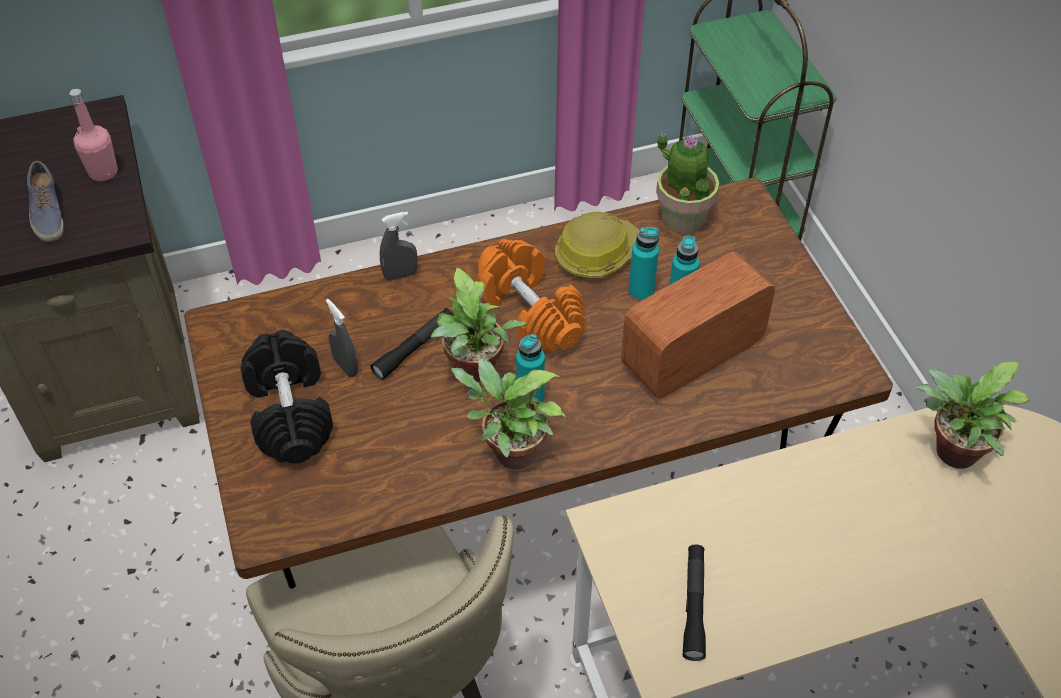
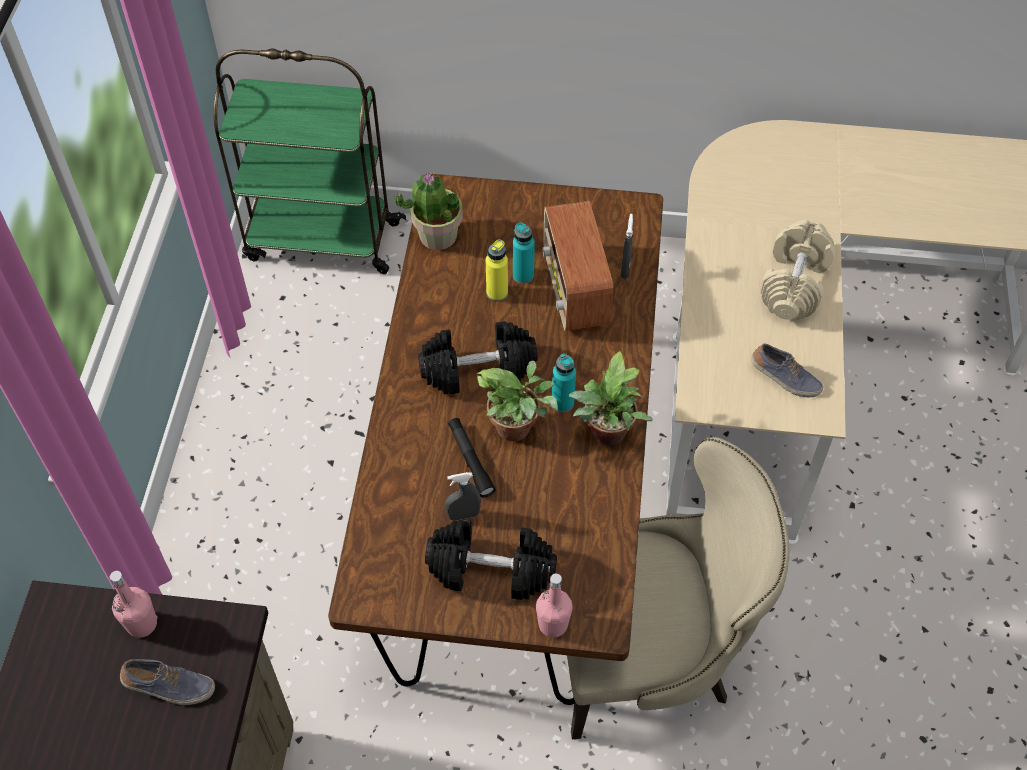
camera: 65 degrees left, 5 degrees up
(247, 488) = (553, 624): none -> pink bottle
(400, 275) = (384, 443): grey spray bottle -> grey spray bottle (625, 269)
(531, 313) = (478, 370): orange dumbbell -> black dumbbell
(598, 255) = (443, 304): hard hat -> none
(641, 291) = (497, 293): turquoise bottle -> yellow bottle
(694, 606) = (784, 379): black flashlight -> shoe
(854, 568) = (793, 283): none -> beige dumbbell
(951, 454) = (731, 193): potted plant -> none

